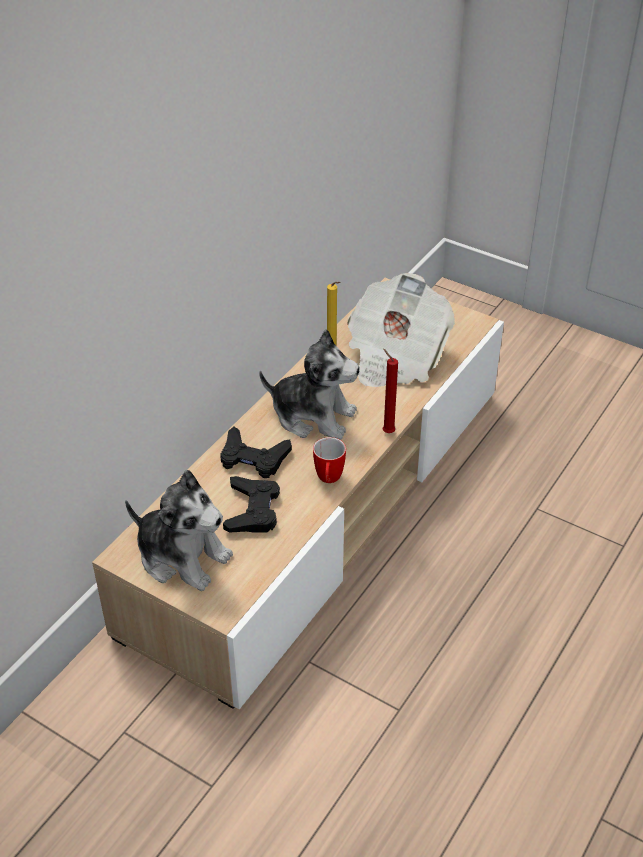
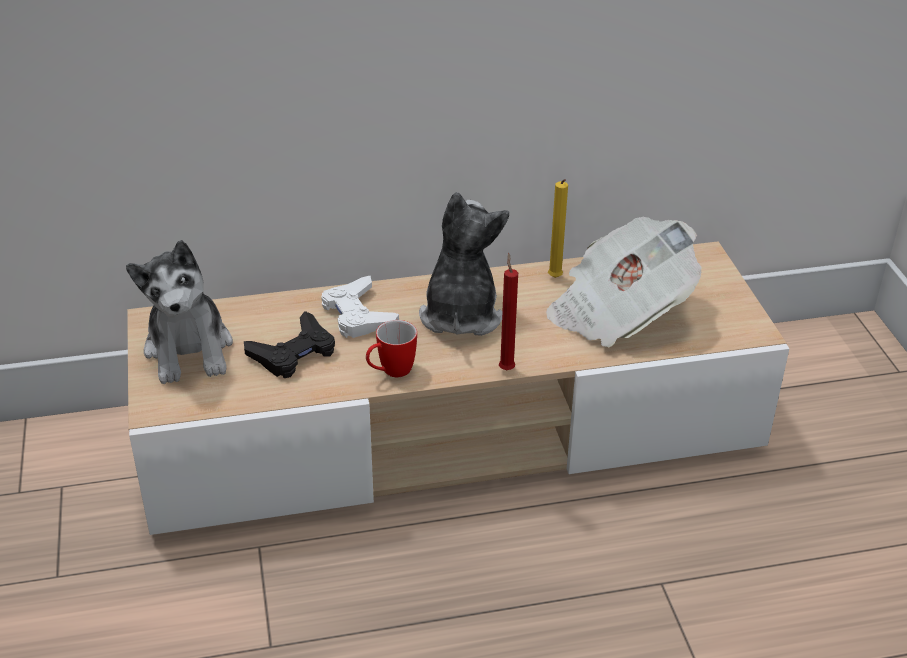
camera: 45 degrees right, 5 degrees down
(253, 458) = (358, 314): black game controller -> white game controller
(313, 416) = (460, 314): plush toy -> plush toy turned 150 degrees counterclockwise

